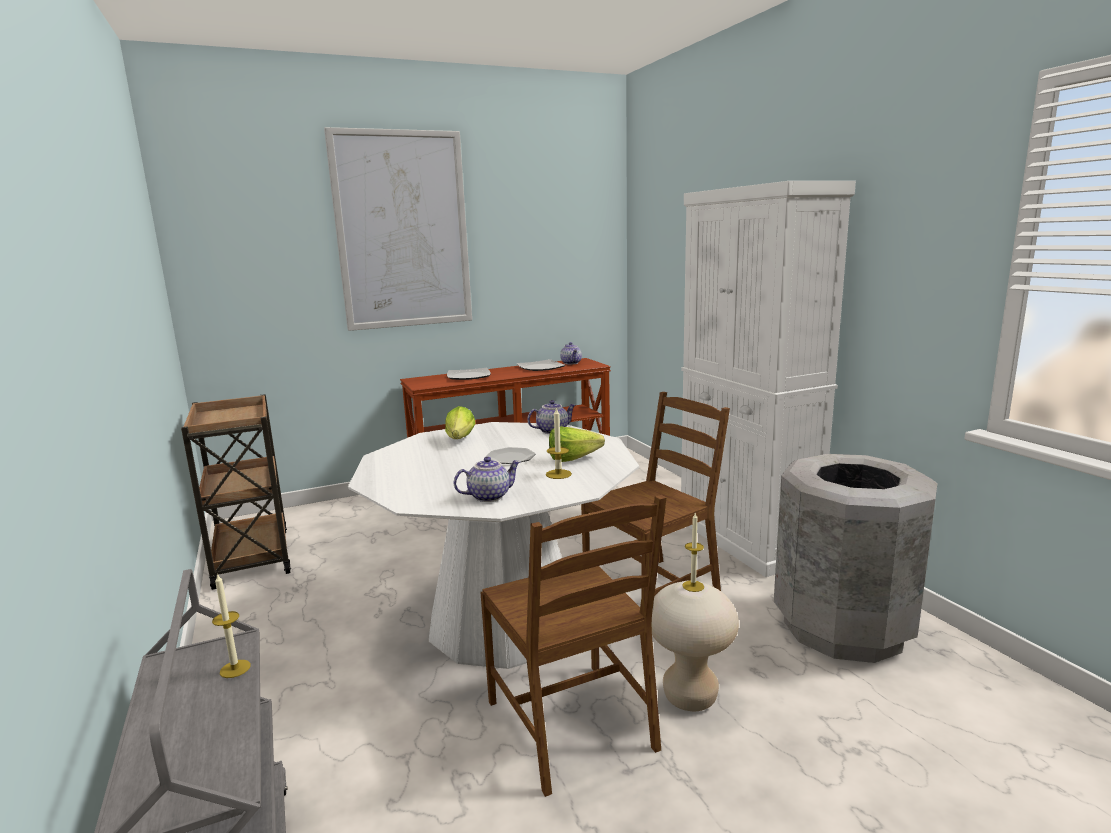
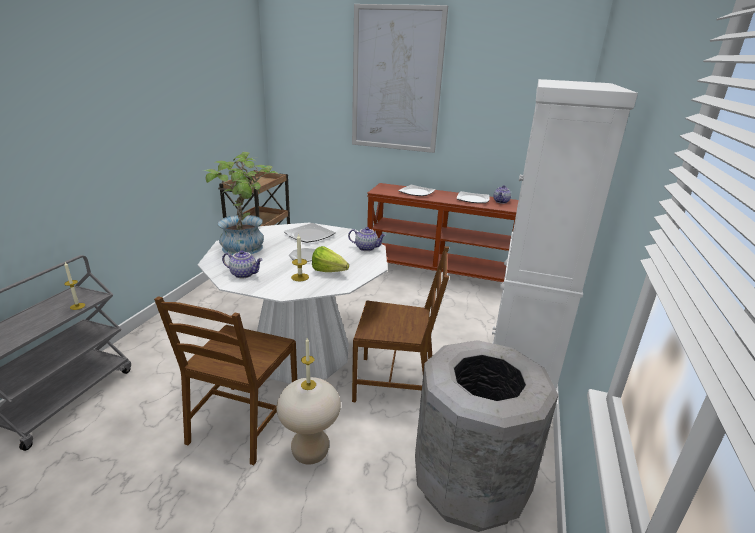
camera: 40 degrees right, 10 degrees up
(419, 477) = (247, 249): none -> potted plant
(458, 441) = (310, 235): lettuce -> plate

